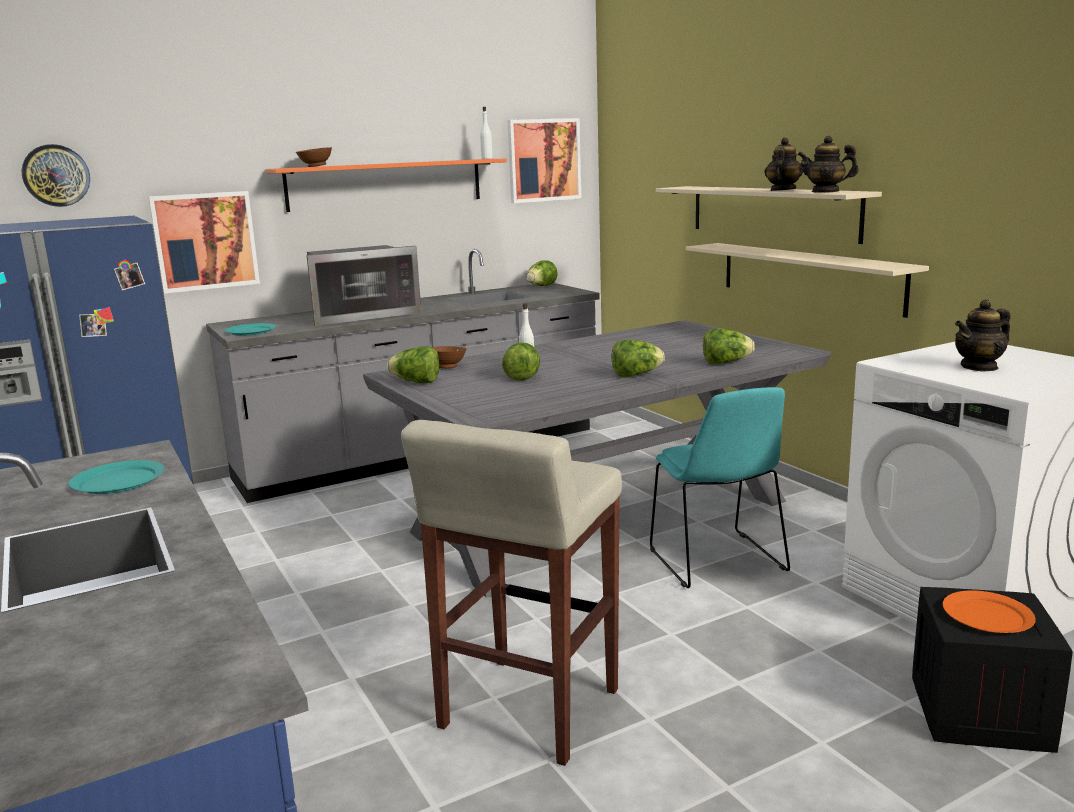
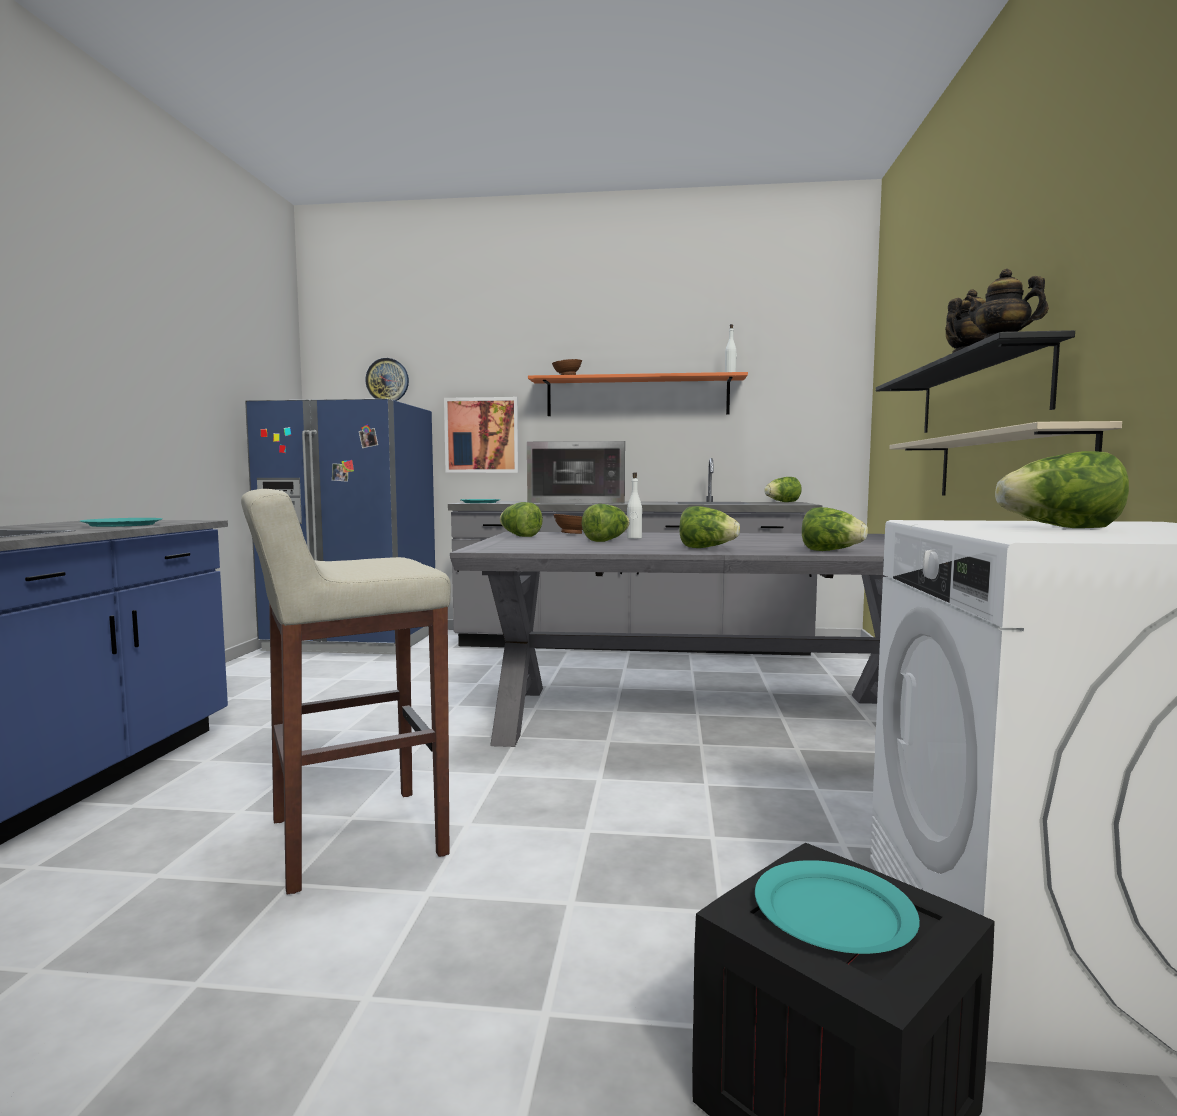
camera: 35 degrees right, 10 degrees down
(544, 160) = (805, 380): picture -> none
(718, 562) = (753, 787): turquoise chair -> none
(771, 212) = (979, 394): beige shelf -> black shelf
(979, 367) = (1060, 528): teapot -> lettuce
(988, 616) = (834, 913): orange plate -> turquoise plate

